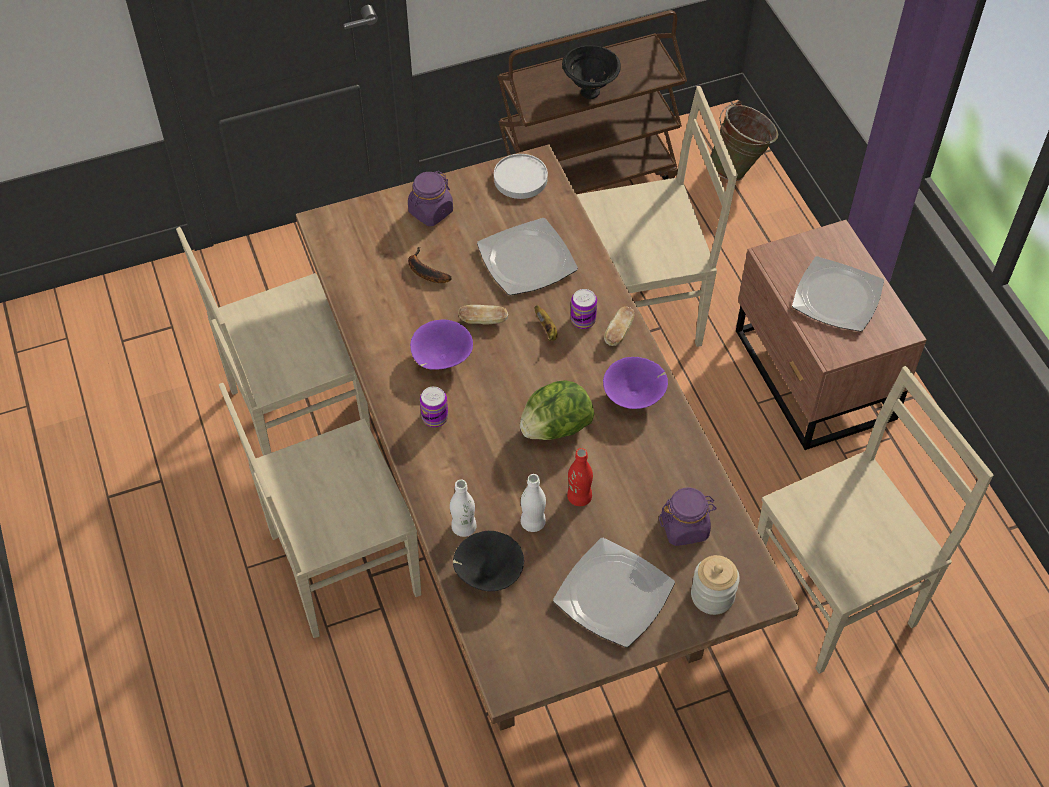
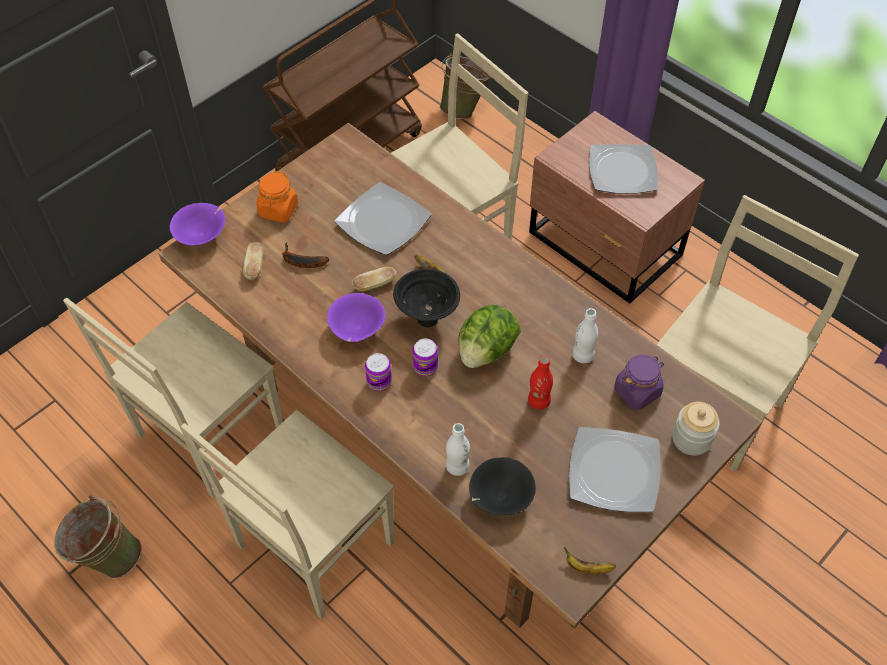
camera: 25 degrees left, 0 degrees up
(148, 496) = (107, 557): none -> green bucket
(430, 212) = (278, 210): purple jar -> orange jar
(520, 179) = (340, 158): white plate -> none
(533, 522) = (513, 438): white bottle -> white bottle (582, 355)
(533, 673) = (587, 568): none -> banana
(583, 320) = (457, 254): can -> can (425, 367)
(589, 91) = (345, 75): black bowl -> black bowl (426, 318)
(619, 332) = (492, 253): bread -> bread (254, 266)
(635, 395) = (535, 299): purple bowl -> purple bowl (202, 236)

